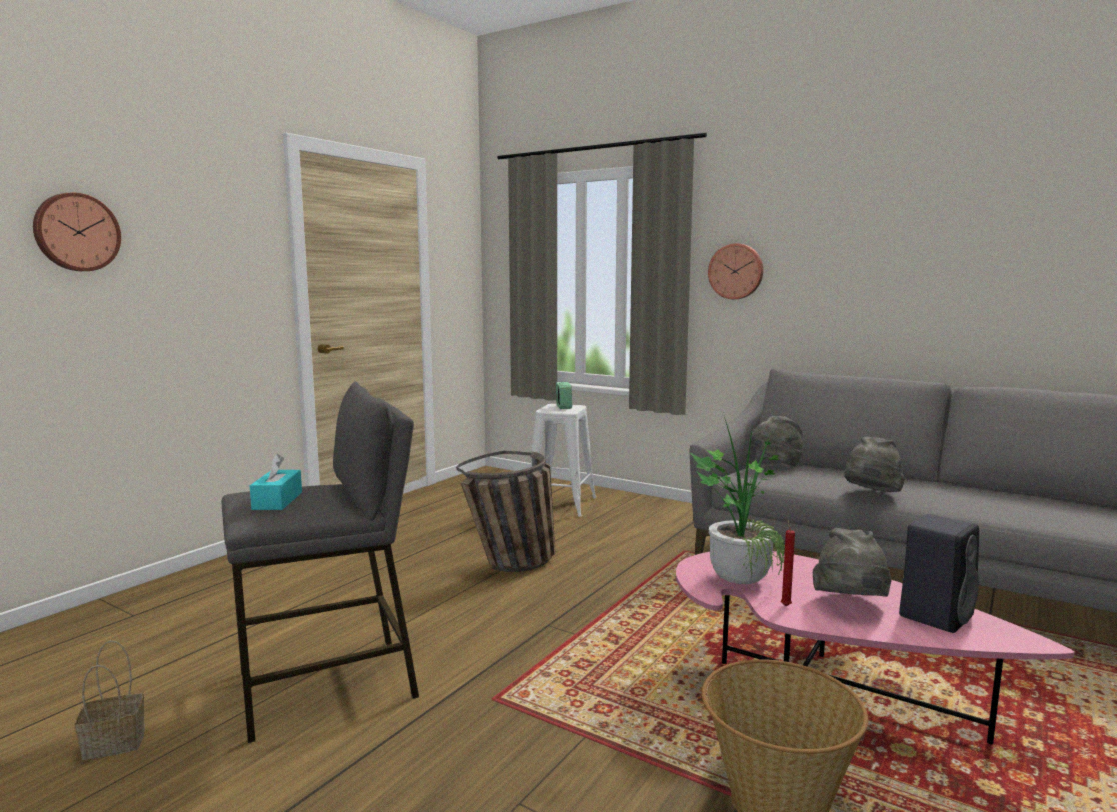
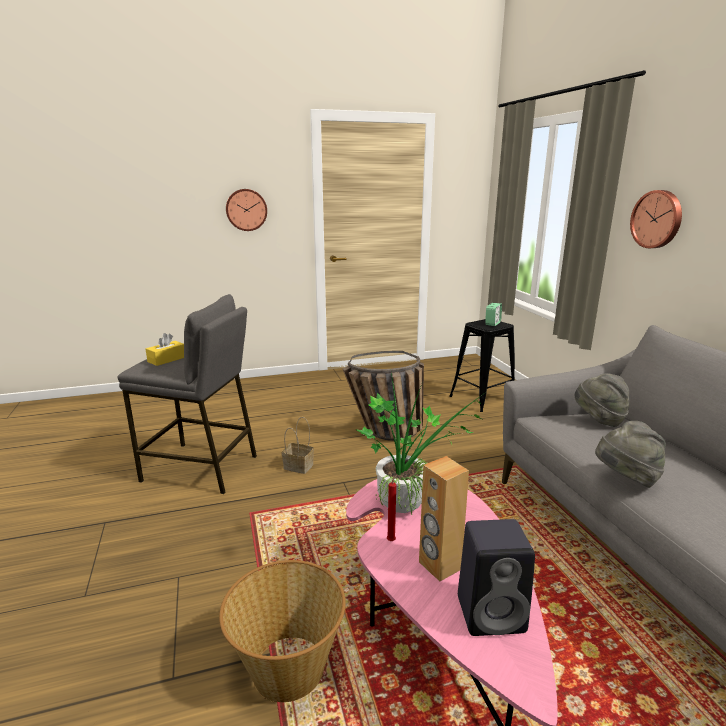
camera: 40 degrees right, 10 degrees up
(76, 232) = (174, 186): wall clock -> wall clock (246, 210)
(116, 742) = (106, 458): basket -> basket (299, 466)
(277, 501) = (167, 359): turquoise tissue box -> yellow tissue box
(561, 504) = (482, 398): white stool -> black stool
(850, 605) = (439, 566): grey hat -> brown speaker

